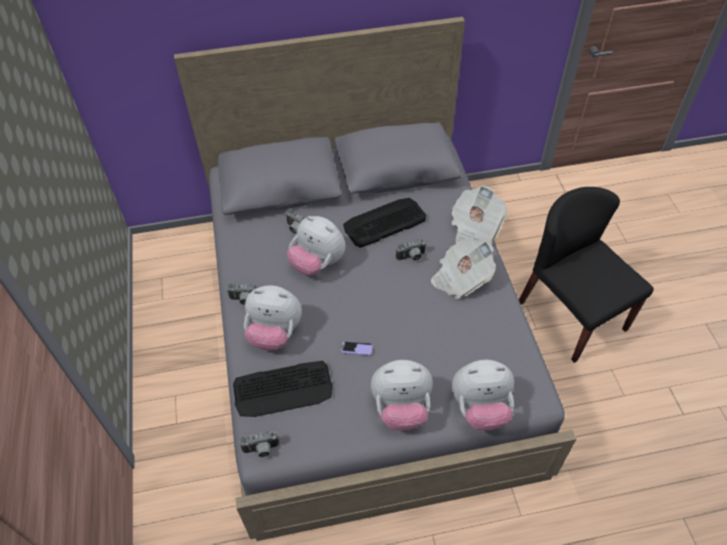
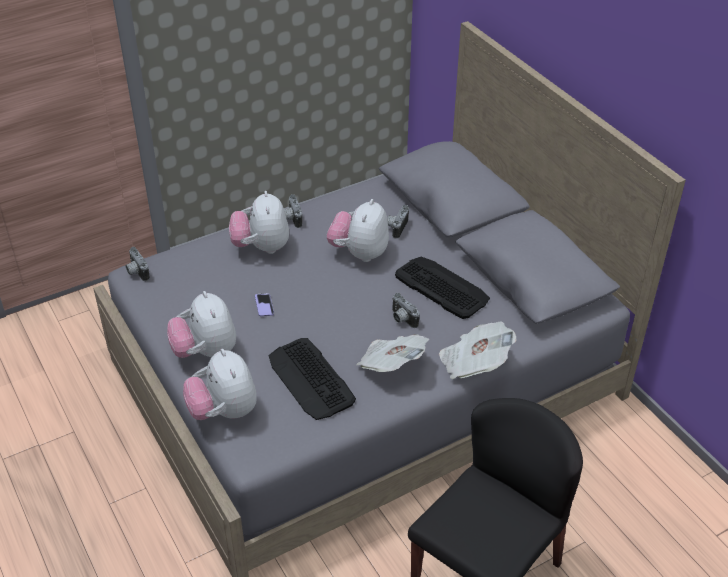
camera: 70 degrees right, 10 degrees down
(283, 389) = (202, 269): keyboard -> keyboard (311, 379)

